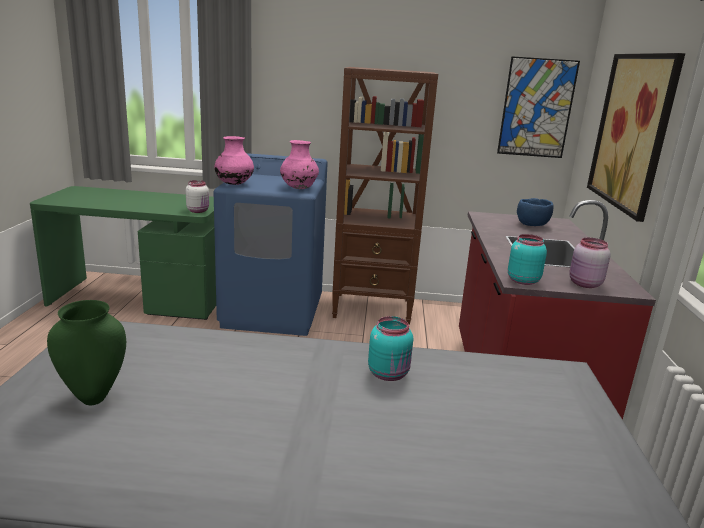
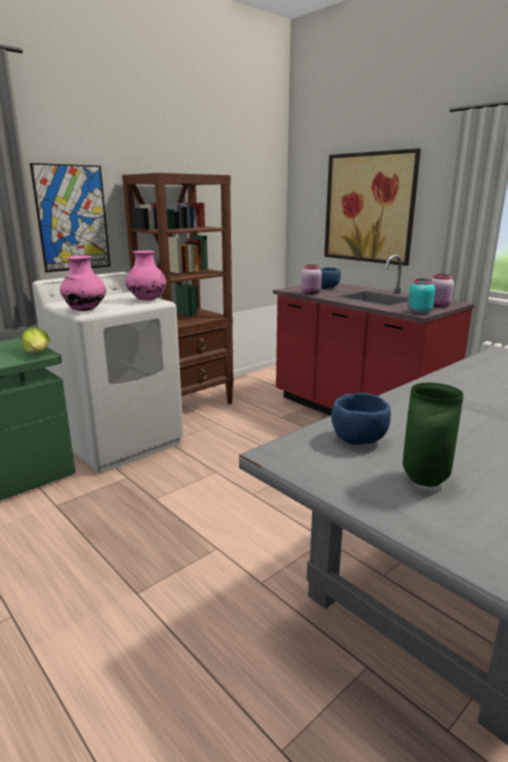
camera: 45 degrees left, 0 degrees up
(158, 352) = (360, 439): none -> blue bowl
(198, 211) = (38, 353): white jar -> lettuce
(273, 312) = (120, 441): blue washing machine -> white washing machine
(389, 374) = (470, 385): turquoise jar -> none
(492, 225) = (311, 293): none -> pink jar
(537, 108) = (261, 203): picture -> picture (72, 218)

